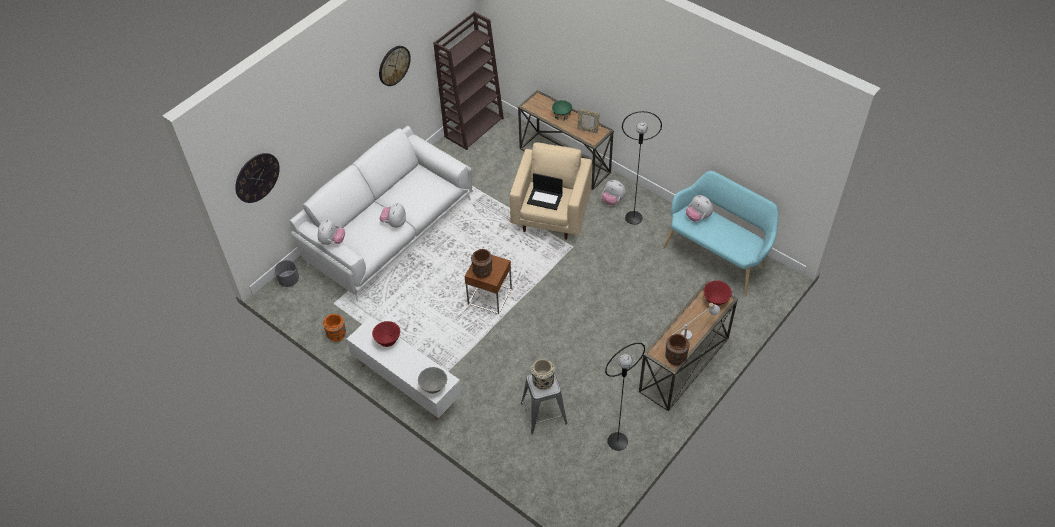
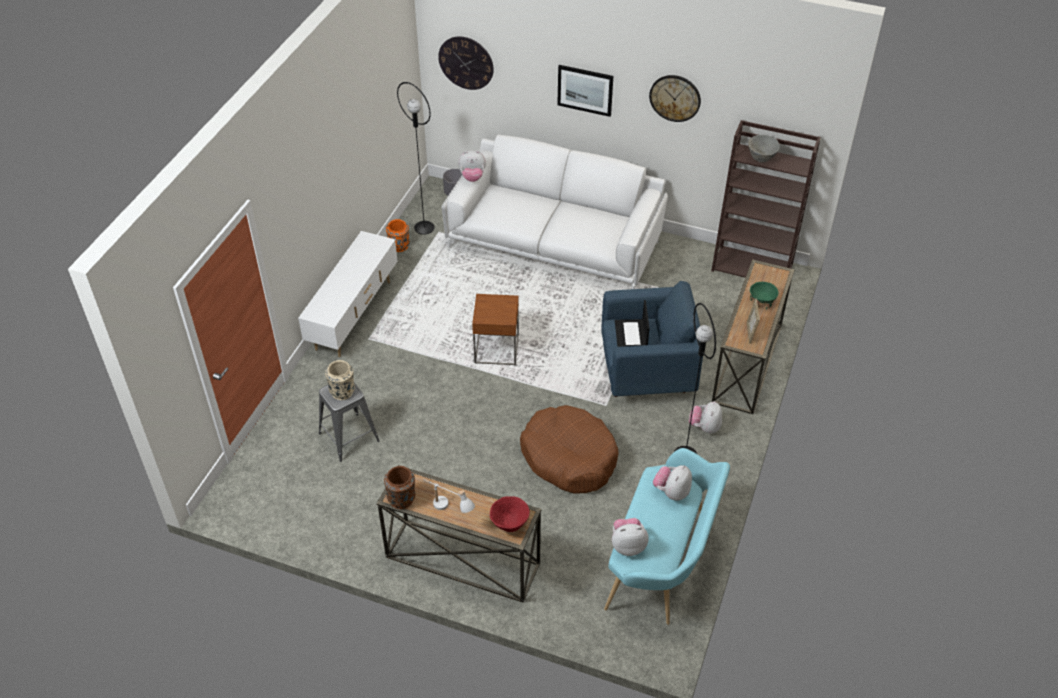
camera: 70 degrees right, 5 degrees down
(341, 115) = (585, 90): none -> picture
(388, 341) = (368, 260): red bowl -> none
(394, 223) = (532, 223): plush toy -> plush toy (628, 545)
(434, 387) = (318, 310): grey bowl -> grey bowl (761, 159)
(483, 271) = (488, 306): brown vase -> none
(551, 216) = (646, 373): beige armchair -> blue armchair
(613, 280) = (569, 457): none -> brown dog bed
(617, 441) = (328, 515): black floor lamp -> black floor lamp (424, 227)

